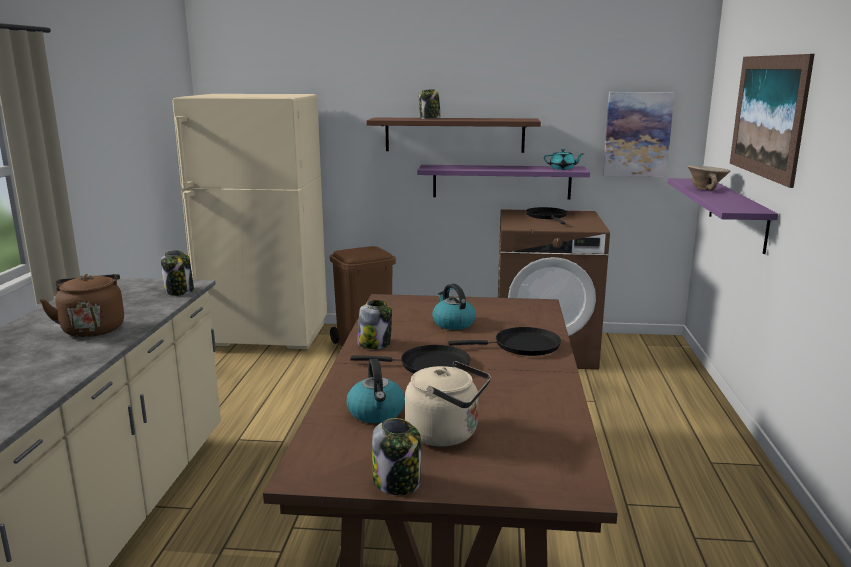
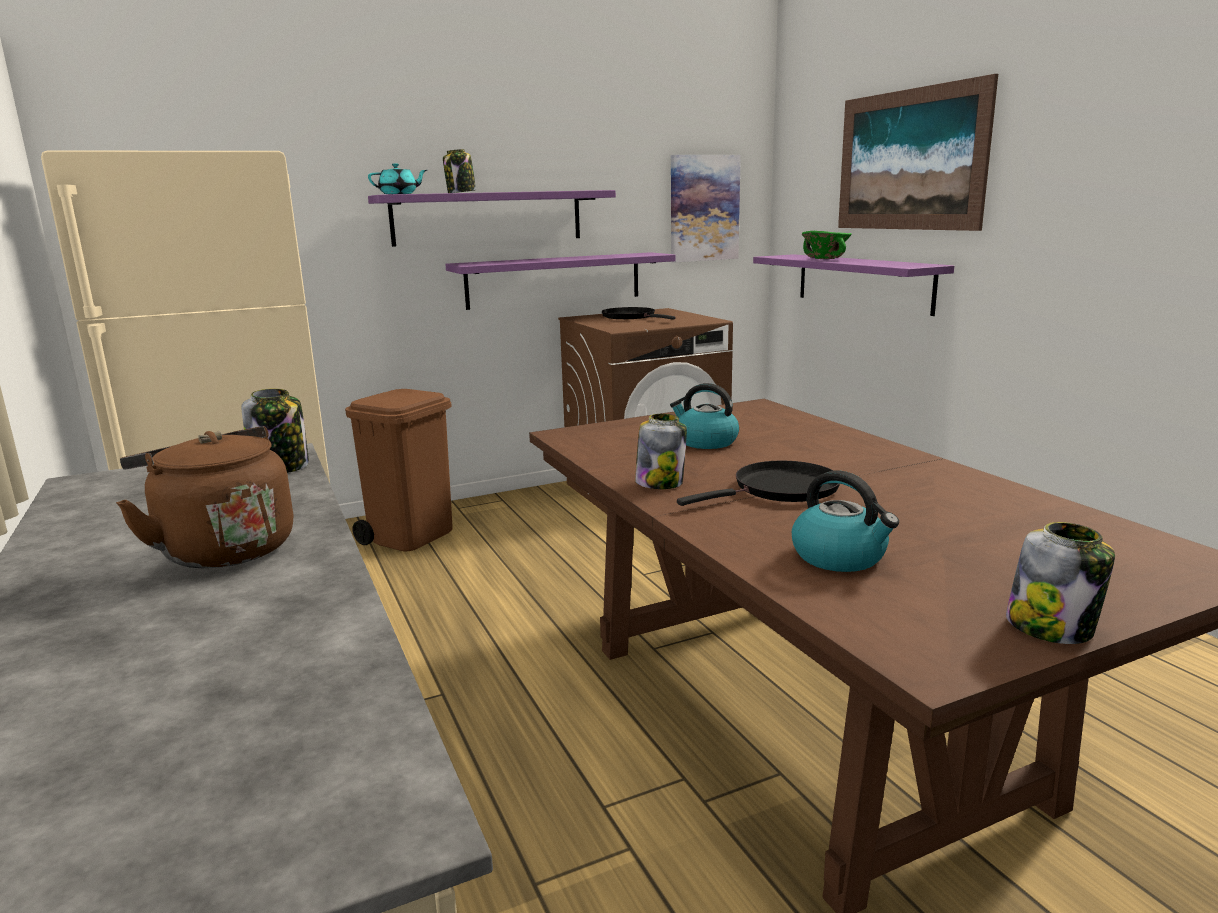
camera: 30 degrees left, 0 degrees up
(447, 434) = (971, 555): beige kettle -> none
(454, 135) = (488, 218): brown shelf -> purple shelf
(522, 346) = (833, 447): black frying pan -> none
(562, 168) = (636, 254): turquoise teapot -> turquoise teapot (399, 194)
(706, 190) = (825, 259): beige bowl -> green bowl

